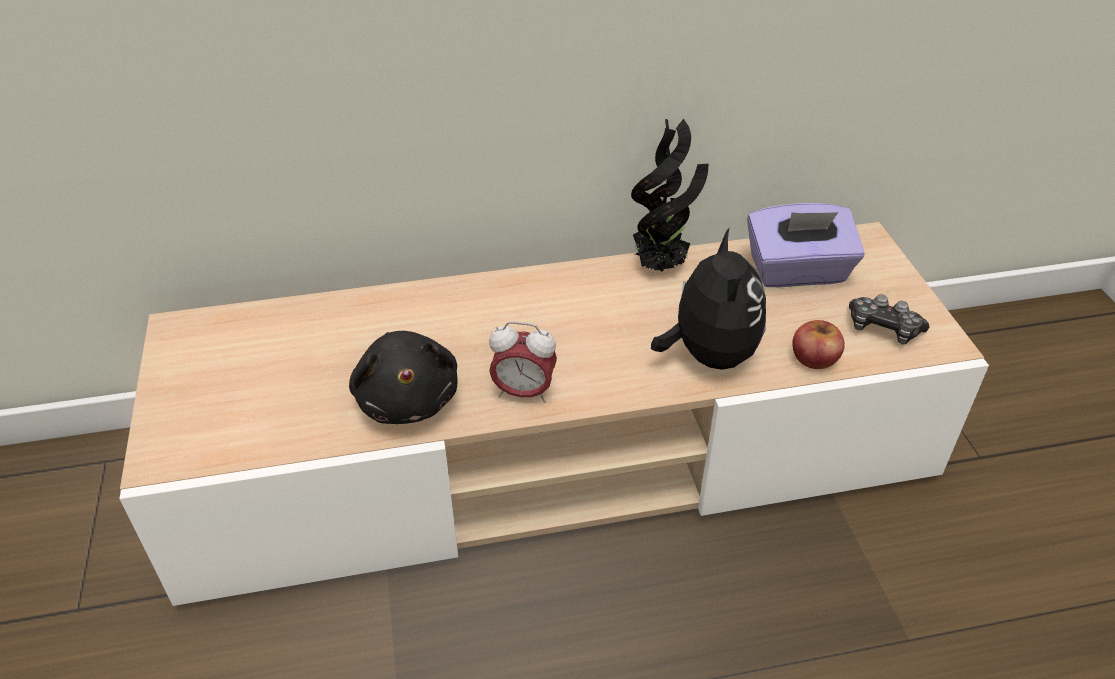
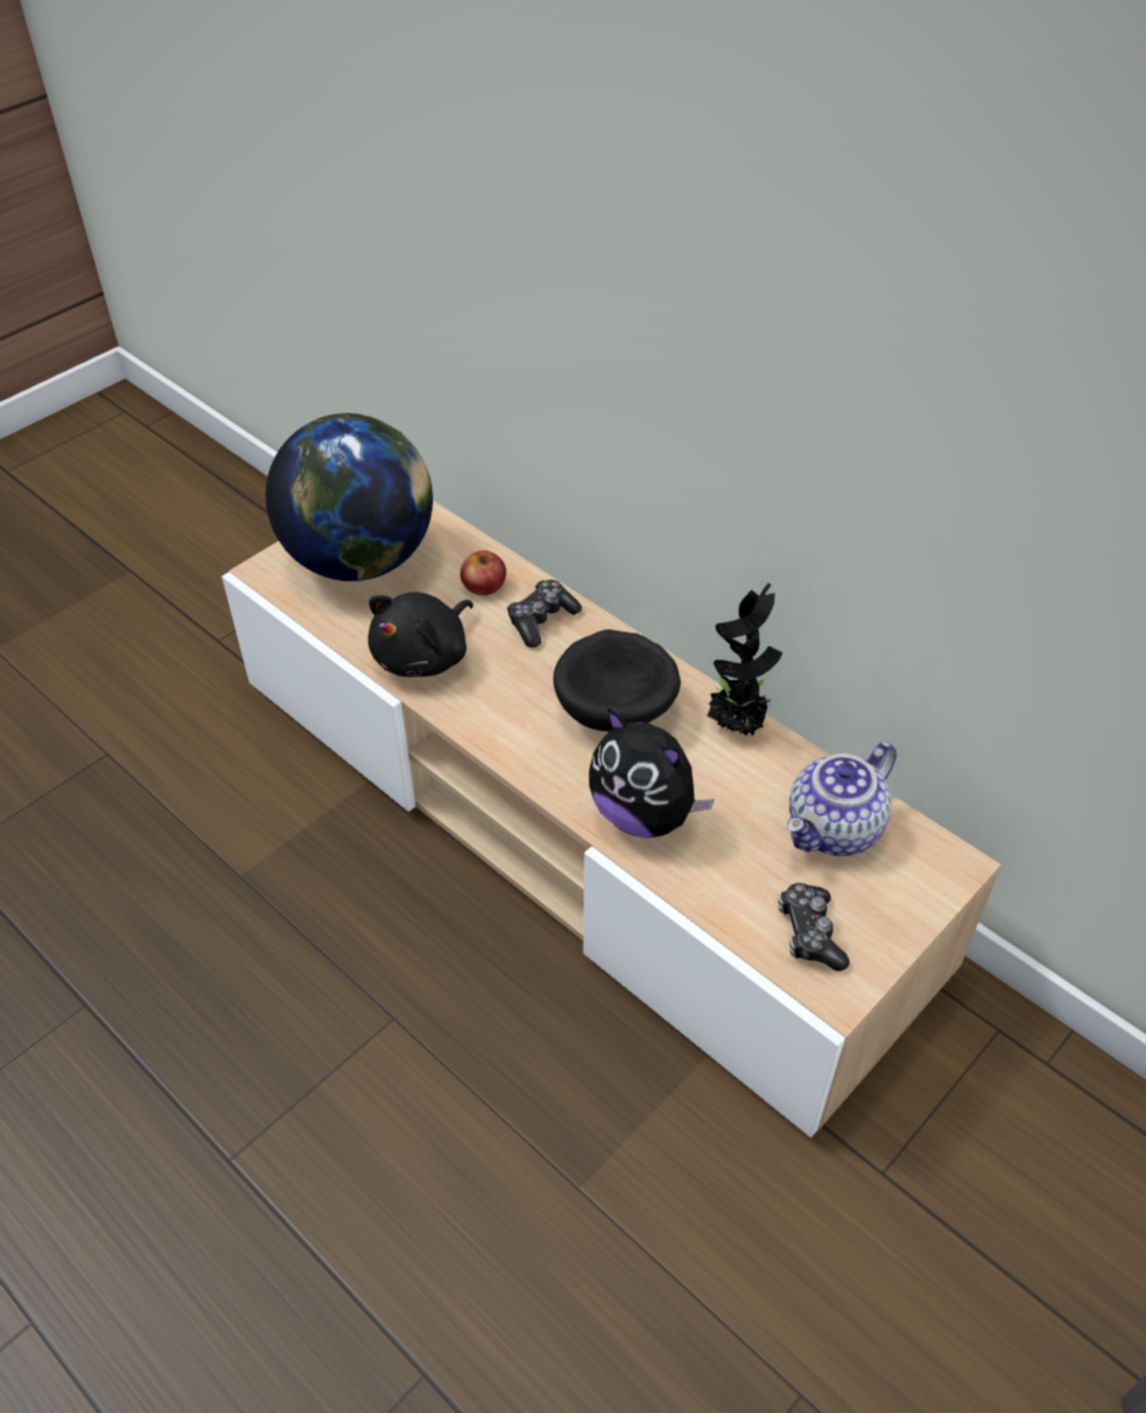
camera: 55 degrees right, 5 degrees up
(236, 385) = (360, 561): none -> globe
(445, 310) = (541, 620): none -> game controller
(523, 392) = (489, 718): alarm clock -> none
(587, 316) = (618, 710): none -> black bowl
(708, 354) = (644, 814): plush toy -> plush toy turned 75 degrees clockwise
(797, 272) = (834, 830): purple tissue box -> teapot
(814, 357) = (712, 894): apple -> apple (484, 585)

